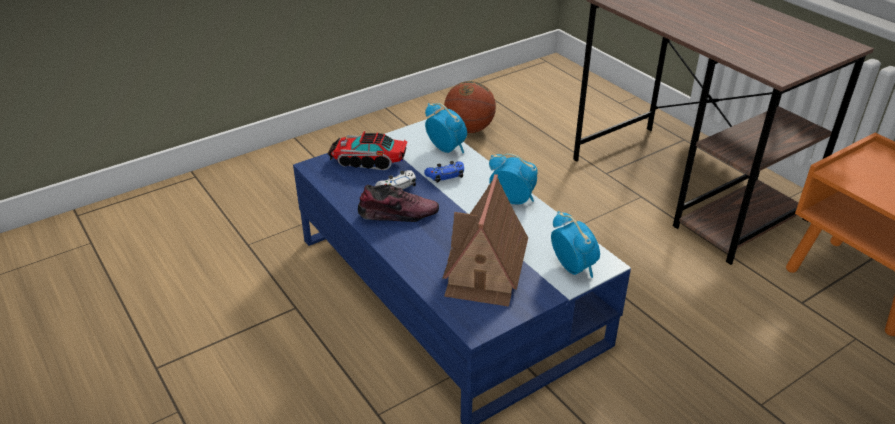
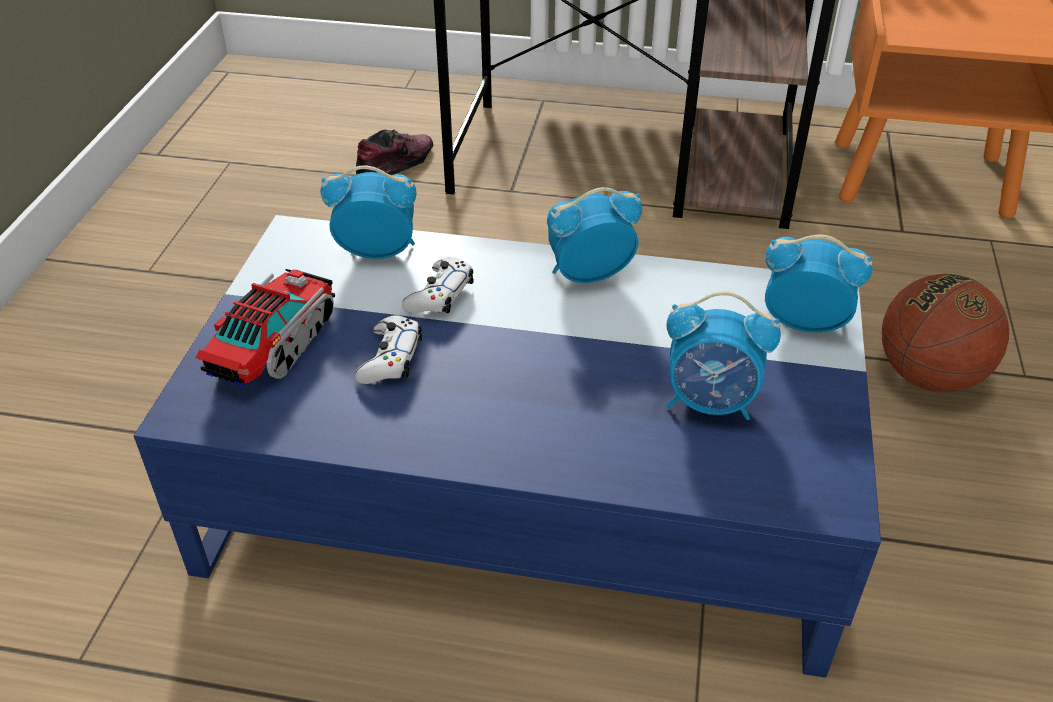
camera: 45 degrees left, 5 degrees up
(368, 161) = (275, 344): toy truck -> toy truck turned 150 degrees clockwise
(398, 214) = (461, 404): shoe -> shoe (396, 165)
(445, 175) = (440, 295): blue game controller -> white game controller
(469, 129) = (240, 224): basketball -> basketball (928, 376)
(485, 268) = (711, 402): toy house -> alarm clock

